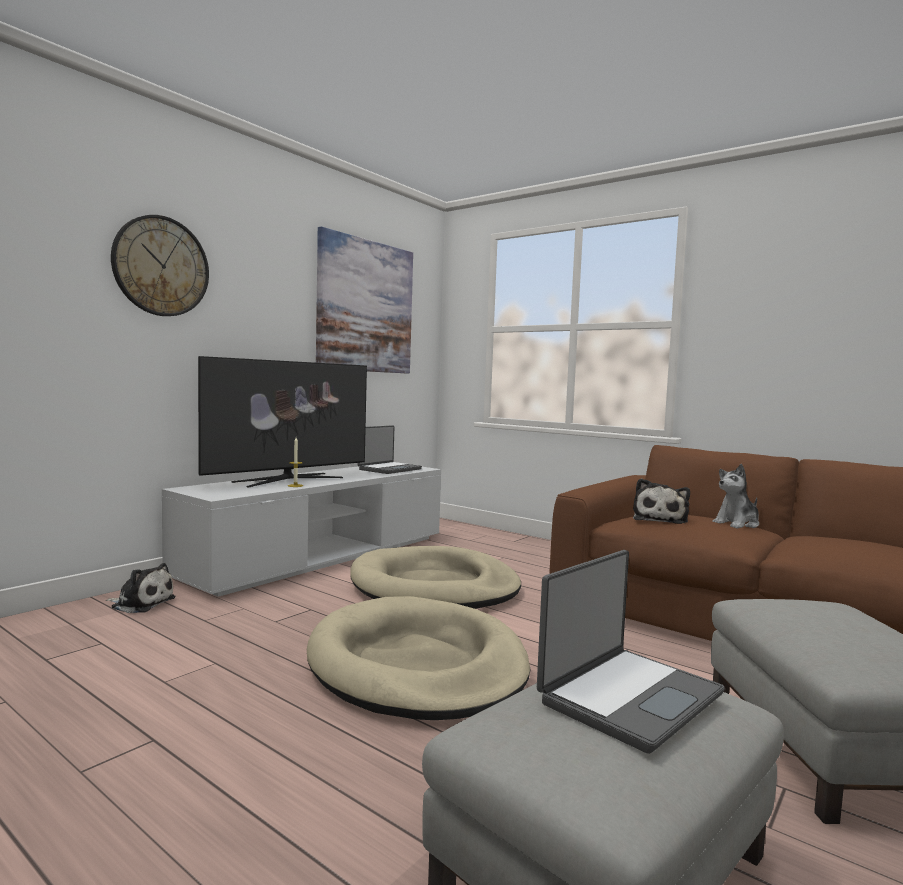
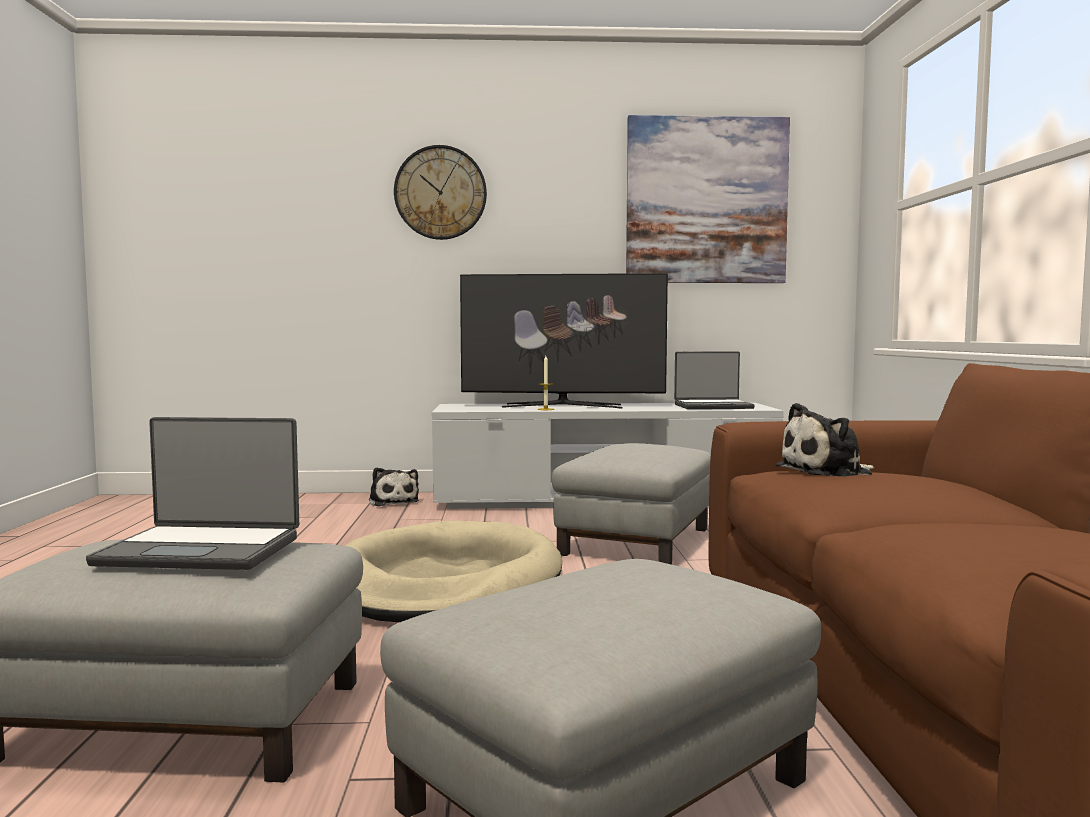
camera: 50 degrees right, 0 degrees up
(434, 587) = (637, 541): beige dog bed -> grey ottoman
(737, 524) = (959, 495): plush toy -> none

